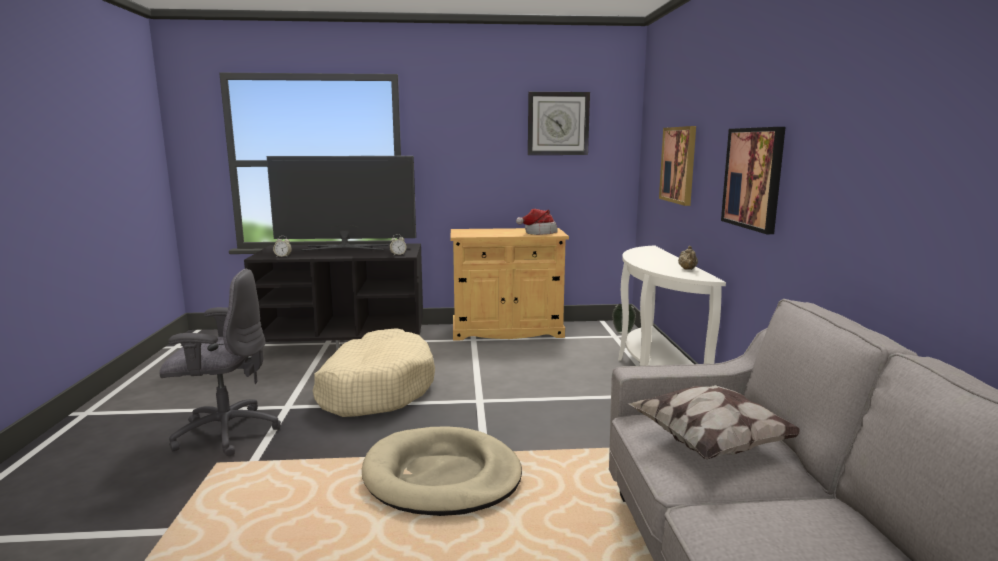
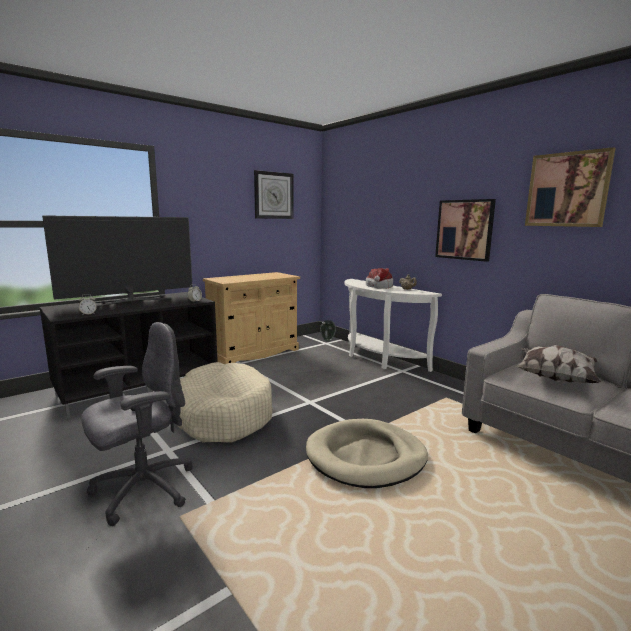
camera: 35 degrees left, 0 degrees up
(538, 232) = (274, 276): hat -> hat (379, 287)
(678, 165) = (375, 224): picture -> picture (567, 190)

